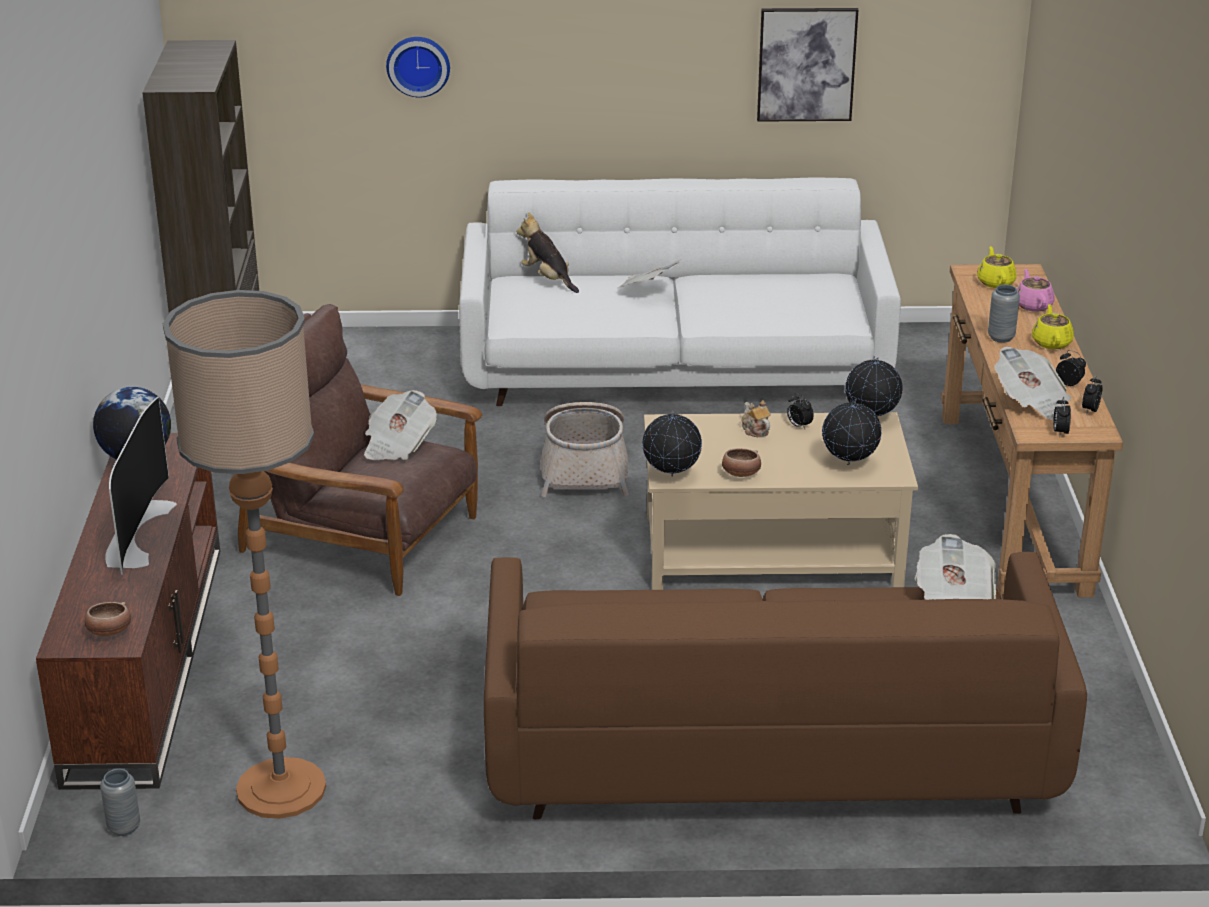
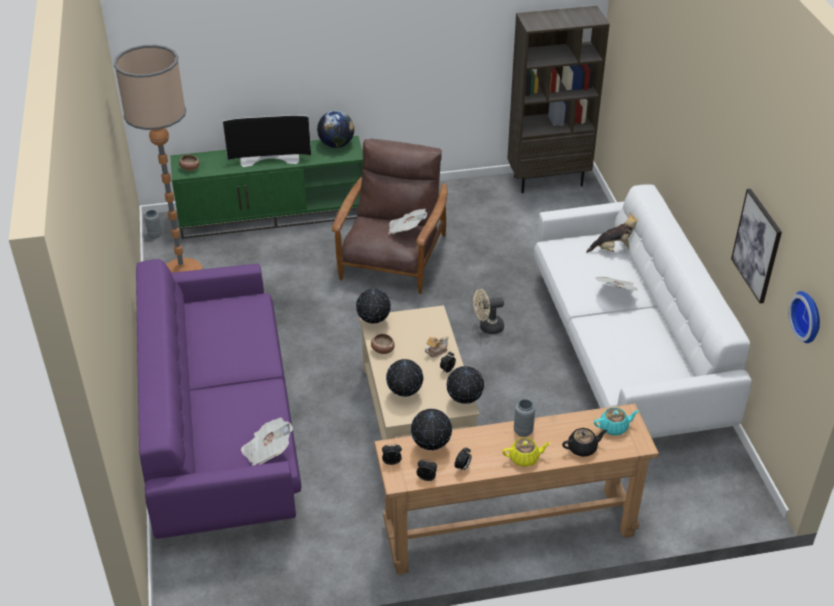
camera: 80 degrees right, 10 degrees up
(144, 659) = (274, 214): brown tv stand -> green tv stand
(418, 65) = (654, 94): wall clock -> wall clock (808, 316)
(548, 279) = (613, 249): plush toy -> plush toy turned 45 degrees clockwise
(585, 467) = (487, 327): basket -> beige fan
(767, 749) = (221, 427): brown sofa -> purple sofa
(995, 282) = (614, 427): yellow teapot -> turquoise teapot
(1031, 402) = (431, 447): newspaper -> globe
(1033, 305) = (583, 448): pink teapot -> black teapot

